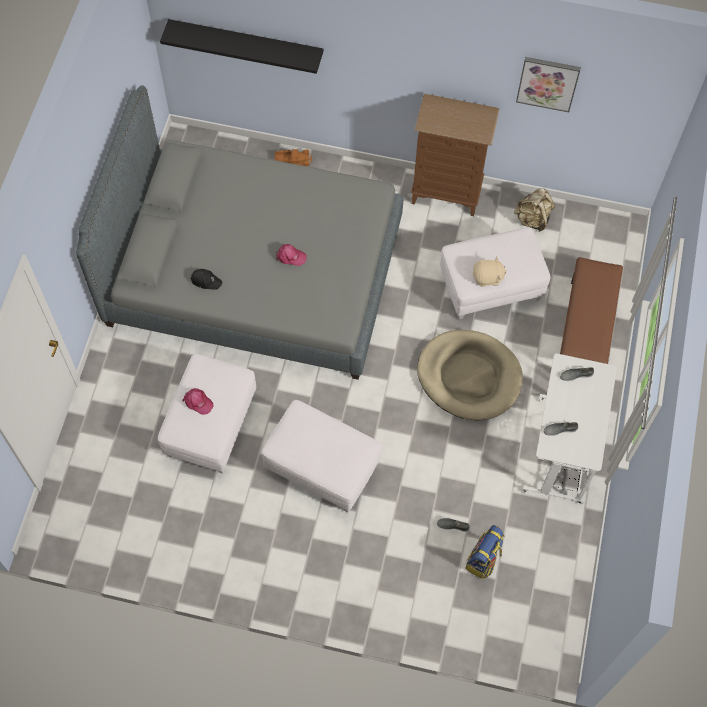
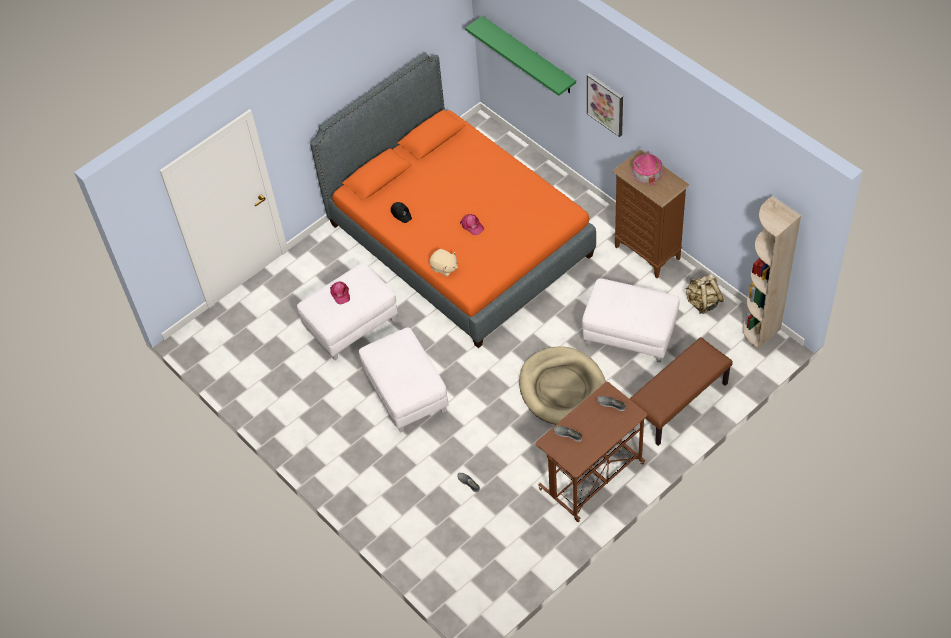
camera: 40 degrees right, 10 degrees down
(246, 42) = (528, 55): black shelf -> green shelf
(253, 274) = (459, 240): grey bed -> orange bed
(292, 160) = (548, 175): toy truck -> none
(449, 114) = (647, 172): none -> toy house
(483, 560) = (472, 519): backpack -> none
(487, 278) = (614, 315): beige plush toy -> beige plush toy (444, 268)
(547, 83) = (722, 174): picture -> picture (605, 104)
(560, 450) = (591, 476): white desk -> brown desk
(601, 223) = (757, 332): none -> beige bookcase

